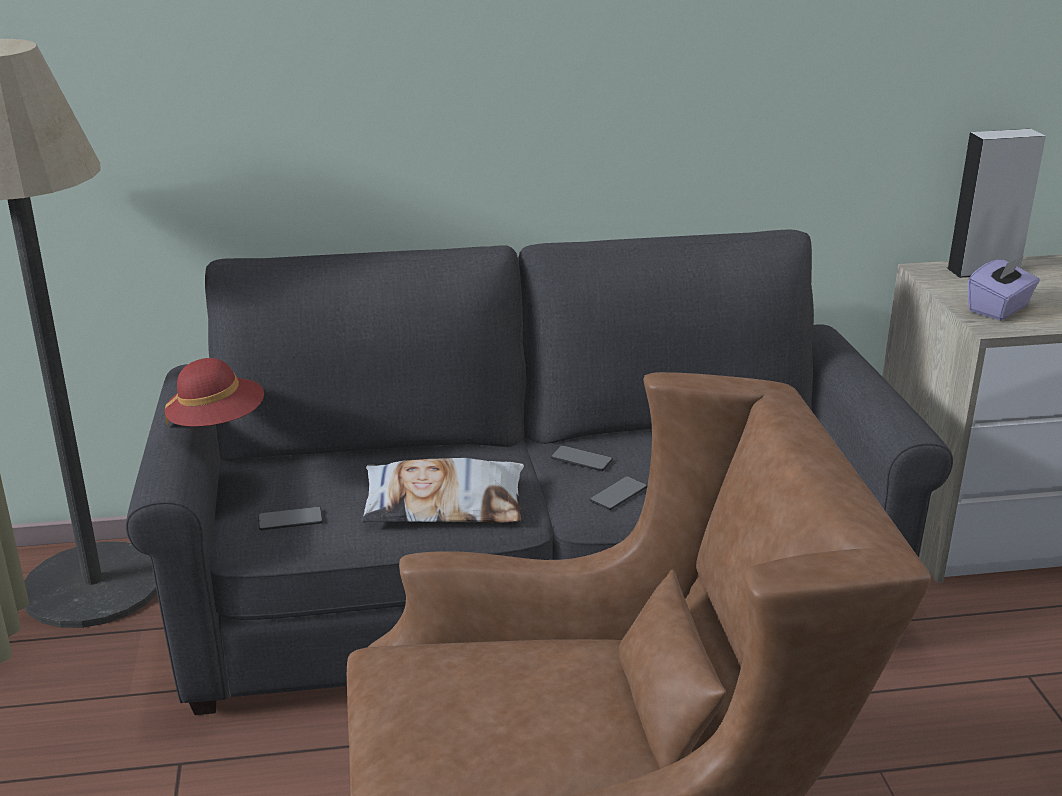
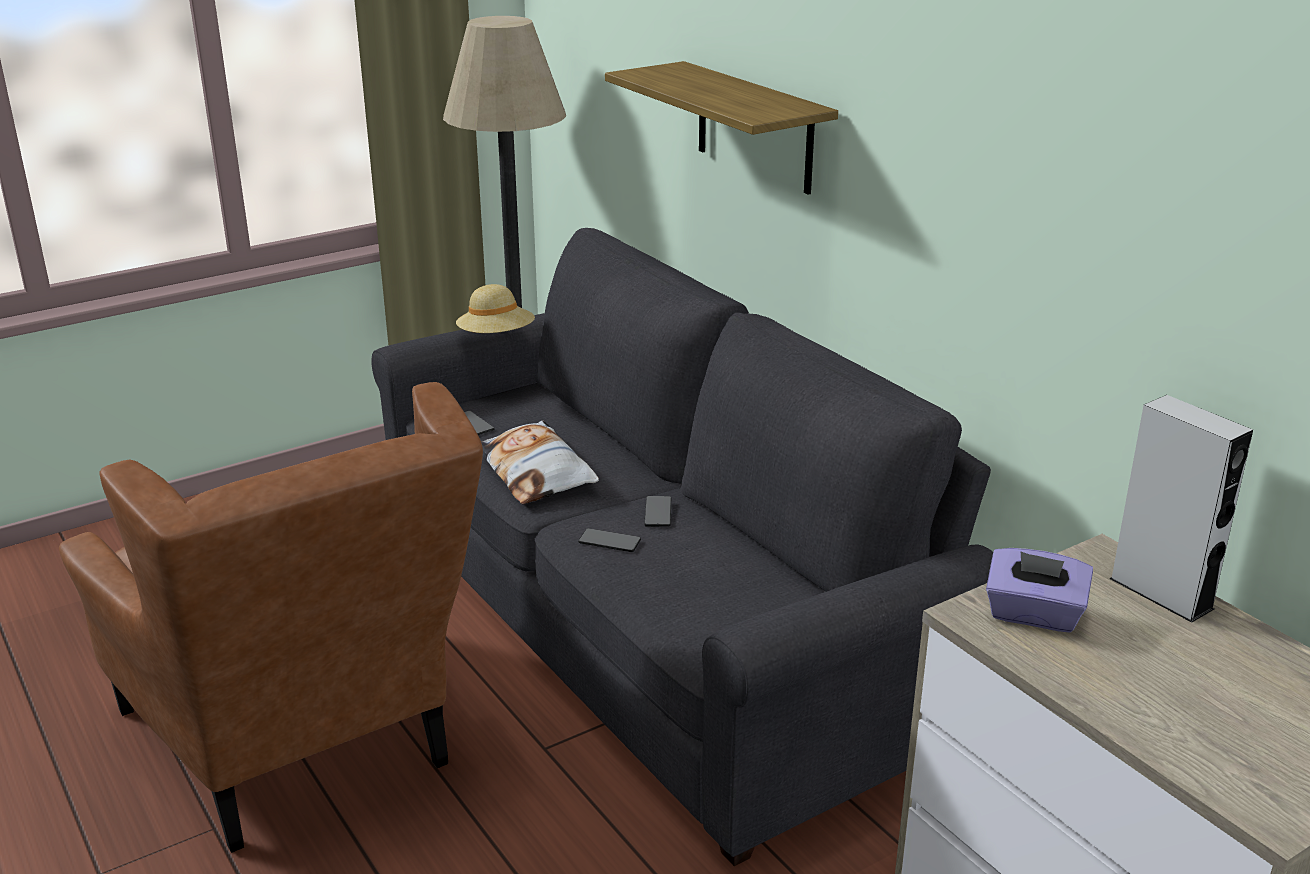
camera: 65 degrees right, 0 degrees up
(217, 424) = (496, 338): red hat -> beige hat
(432, 73) = (754, 128): none -> shelf

